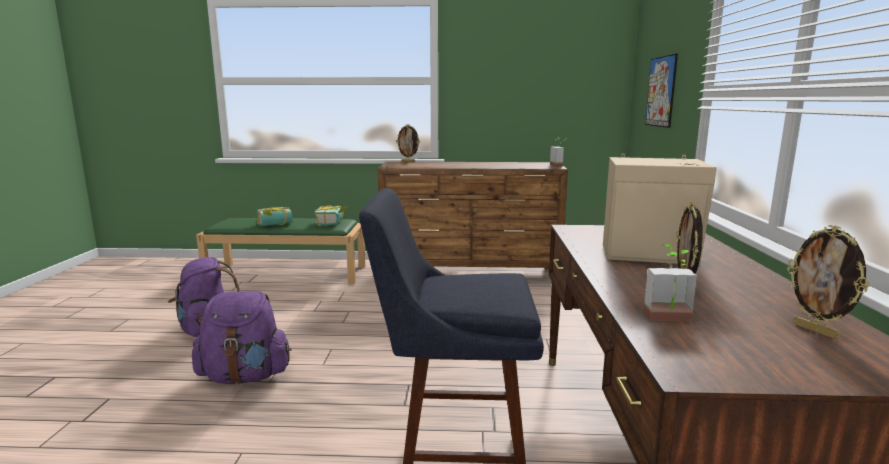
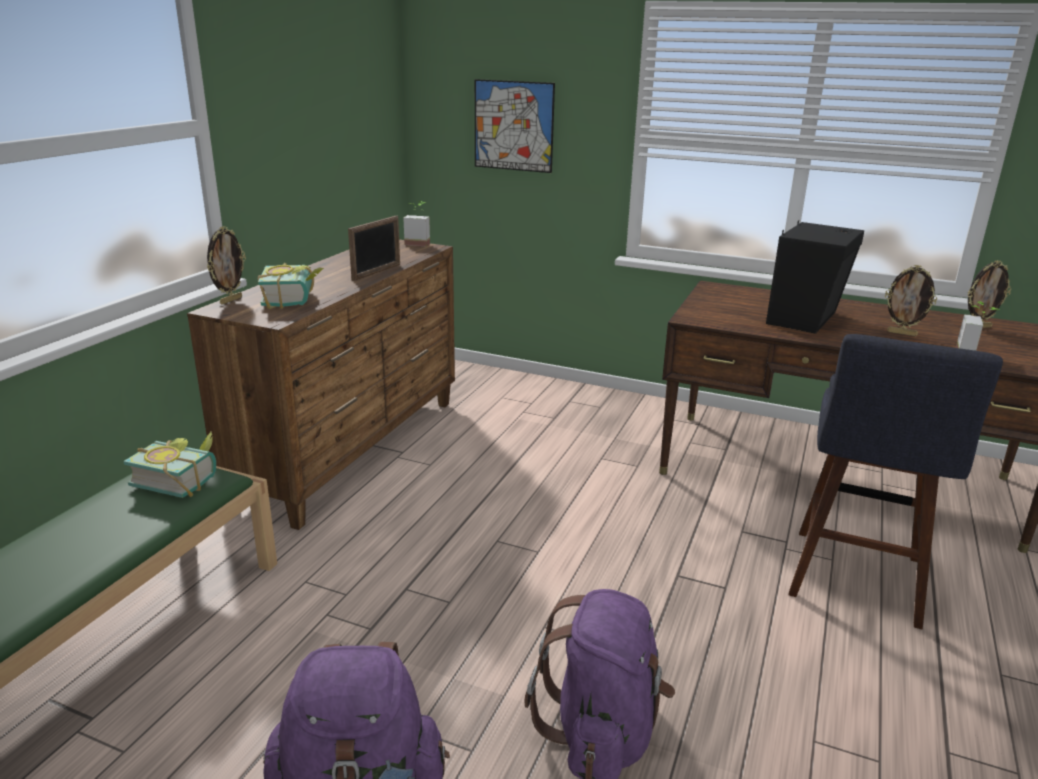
camera: 70 degrees left, 10 degrees up
(276, 225) = (98, 551): book -> book (295, 300)
(485, 167) = (377, 272): none -> picture frame
(651, 256) = (806, 318): beige speaker -> black speaker

